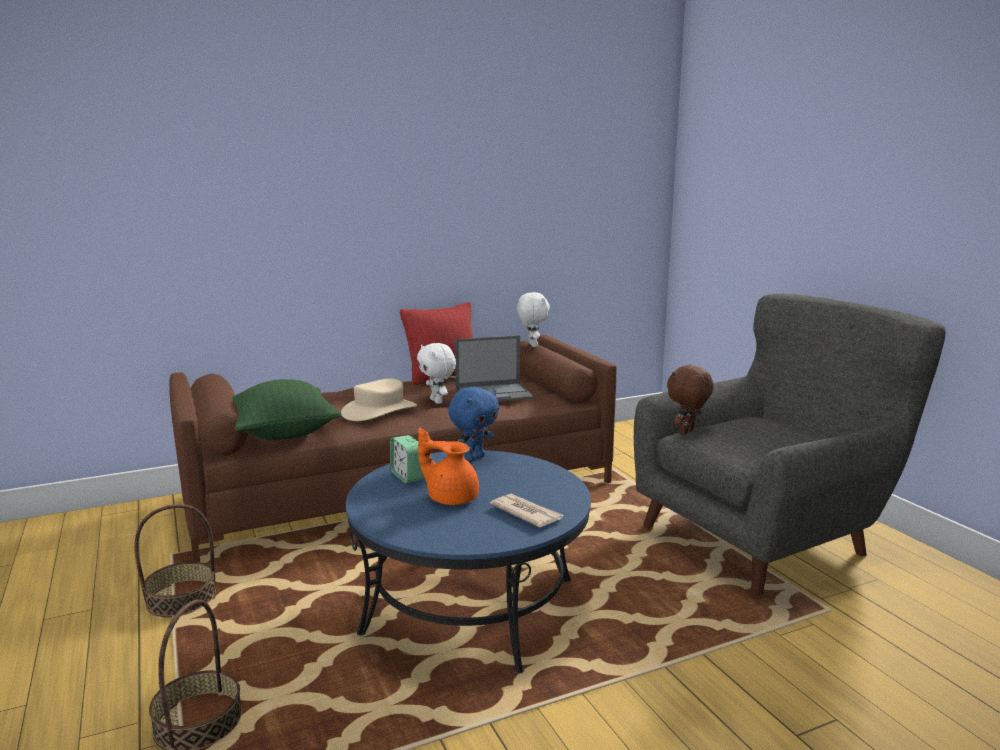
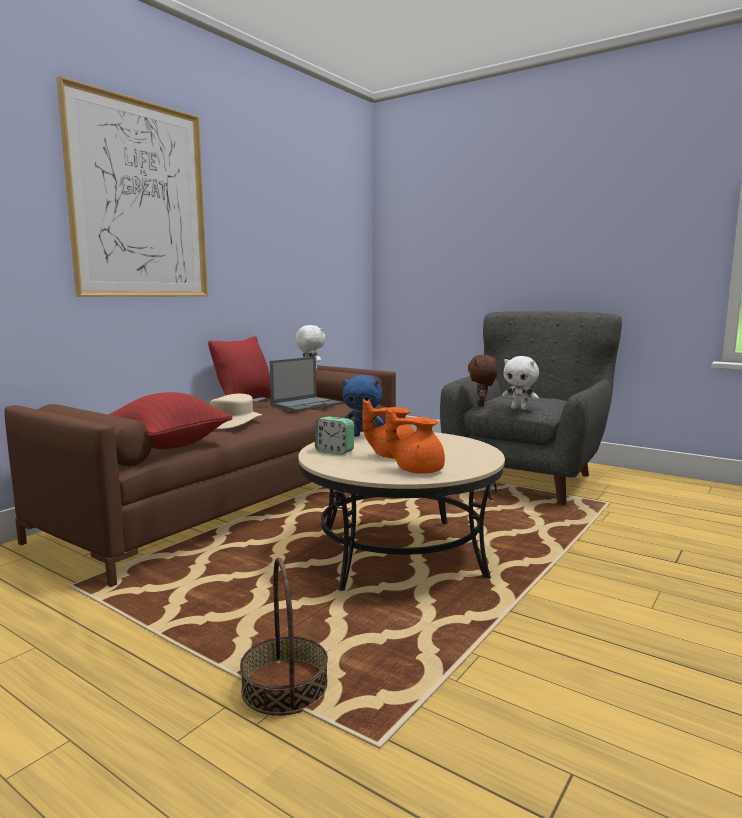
camera: 30 degrees left, 5 degrees down
(181, 598) = (132, 612): basket -> none
(283, 433) = (166, 445): green pillow -> red pillow
(322, 162) = (139, 200): none -> picture
(437, 401) = (268, 413): white plush toy -> white plush toy (519, 408)
(438, 527) = (417, 470): none -> orange teapot
(470, 606) = (399, 553): blue coffee table -> beige coffee table
(474, 457) = (362, 436): blue plush toy -> blue plush toy turned 90 degrees clockwise
(526, 513) = (461, 454): newspaper -> none

